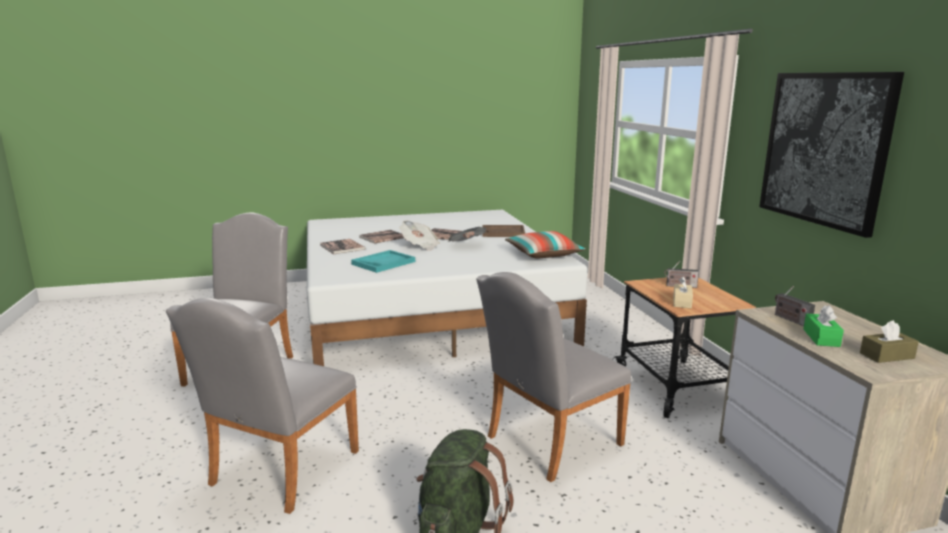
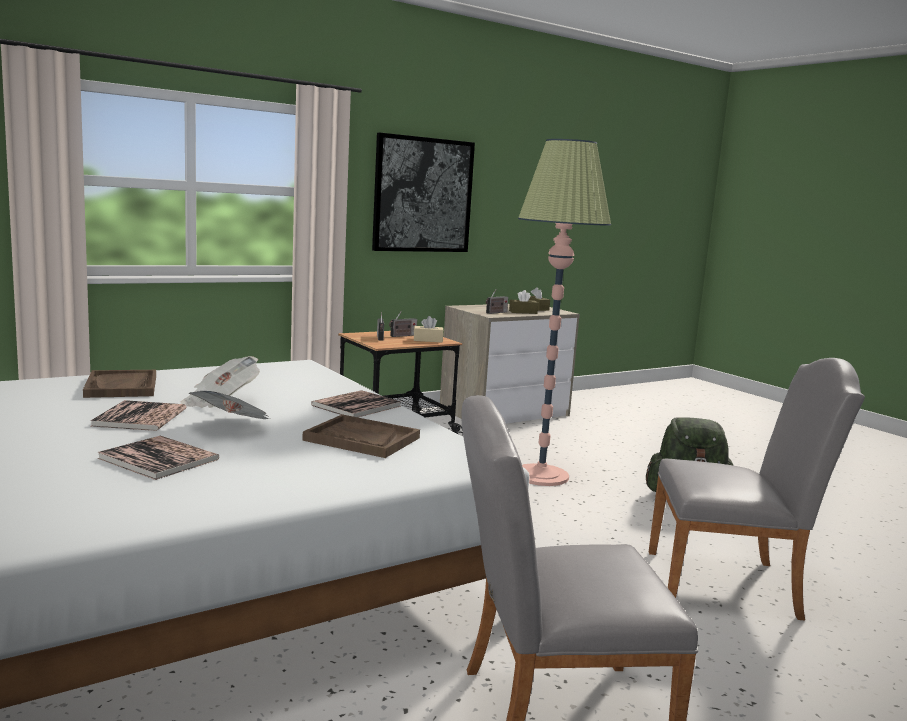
camera: 110 degrees left, 5 degrees down
(342, 247) = (259, 481): book -> book (356, 406)
(383, 263) = (361, 439): turquoise tray -> brown tray
(543, 255) = (270, 370): pillow -> none
(547, 443) = (541, 475): grey chair -> floor lamp
(699, 295) = (402, 336): none -> radio
(821, 338) = (523, 312): green tissue box -> brown tissue box

